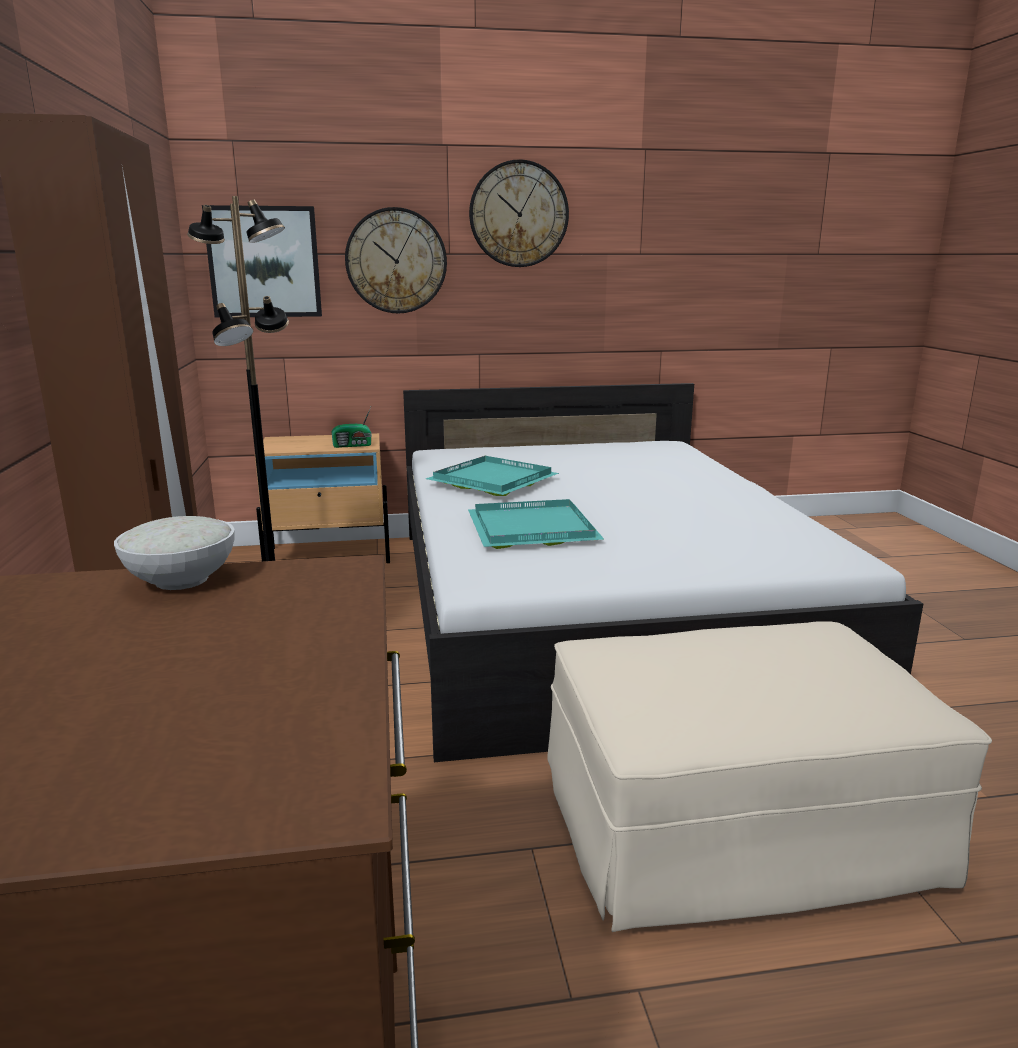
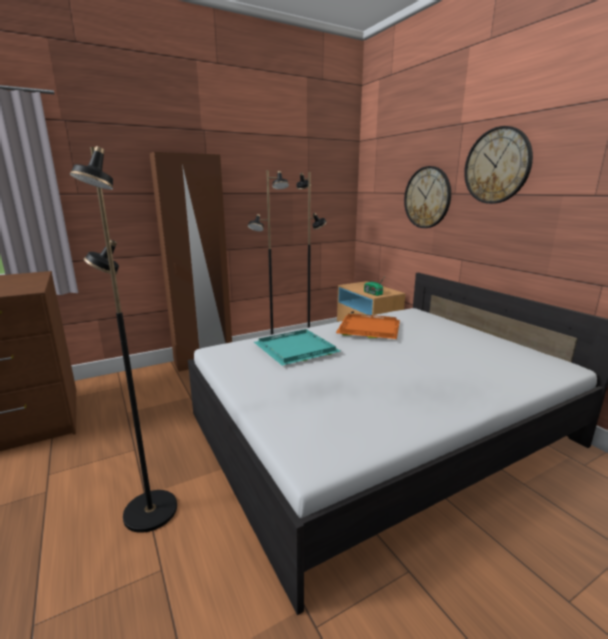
camera: 70 degrees right, 0 degrees up
(181, 580) = (33, 281): white bowl -> none
(264, 262) = (379, 197): picture -> none
(493, 481) = (367, 329): turquoise tray -> orange tray
(732, 824) = (149, 512): beige ottoman -> black floor lamp

